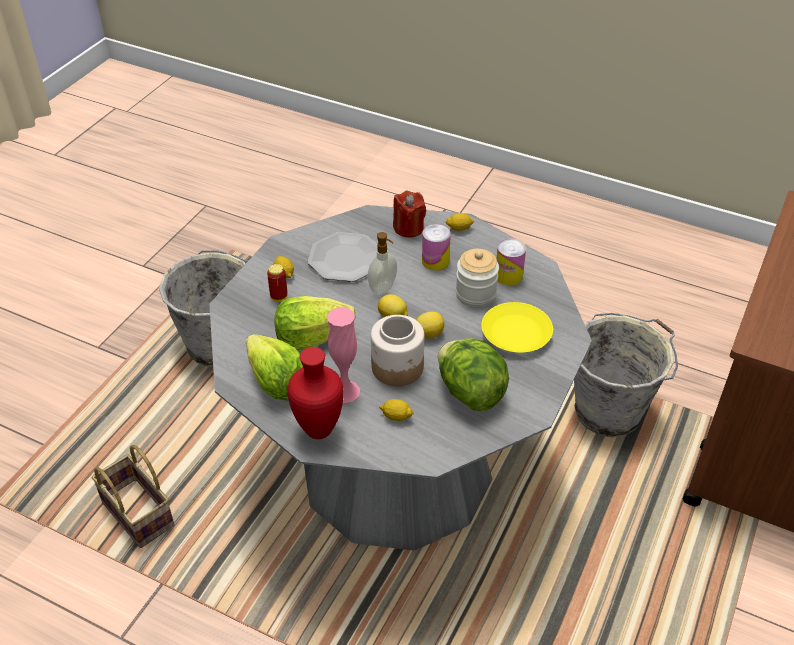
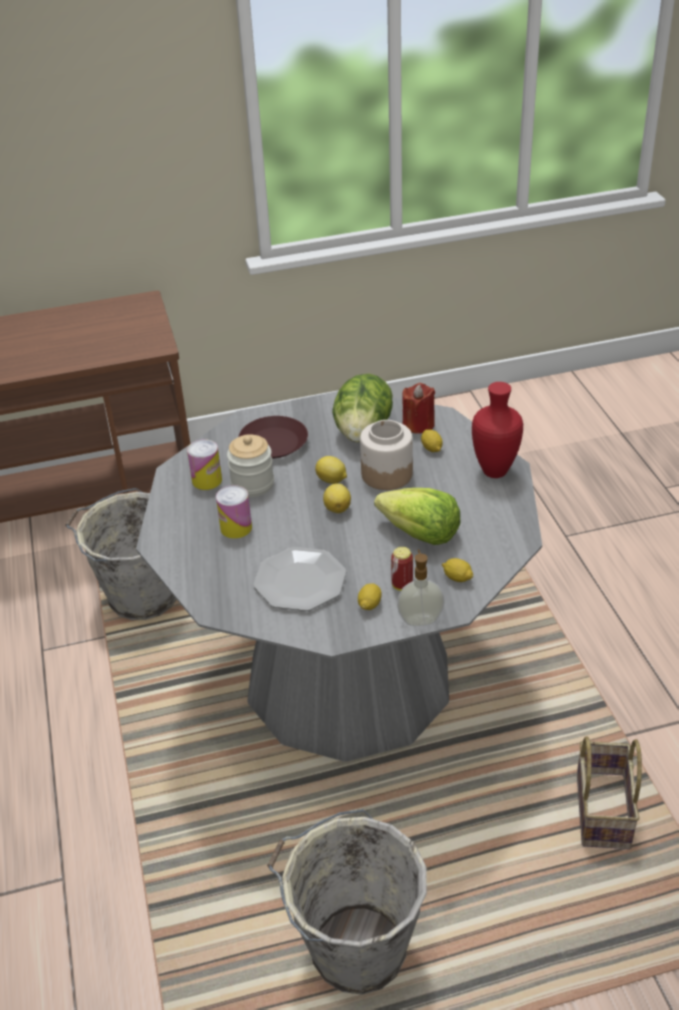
camera: 130 degrees left, 5 degrees down
(277, 383) = (487, 518): lettuce -> none
(345, 391) = (445, 483): pink vase -> none
(383, 288) = (310, 534): soap dispenser -> soap dispenser (420, 619)
(408, 228) = (206, 571): red candle -> red candle (418, 424)
(459, 228) = (169, 541): lemon -> lemon (457, 578)
(515, 333) = (274, 444): yellow plate -> brown plate

